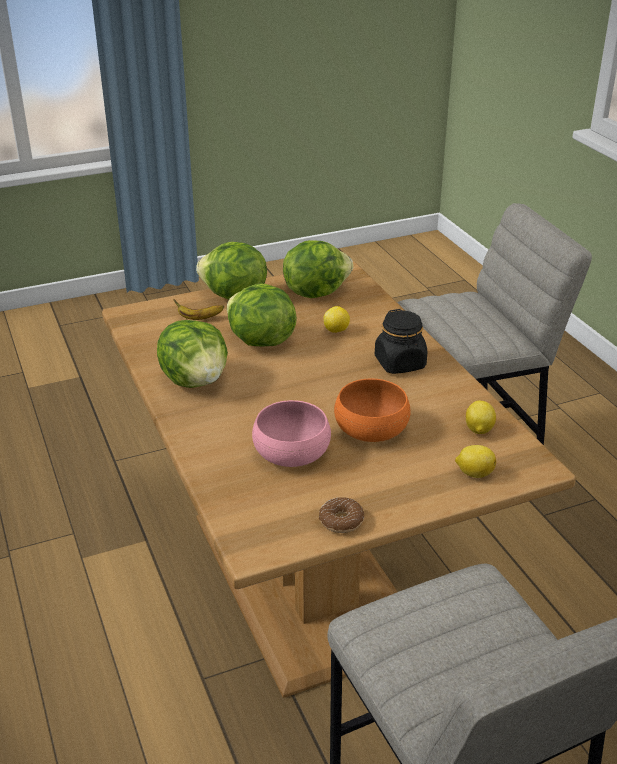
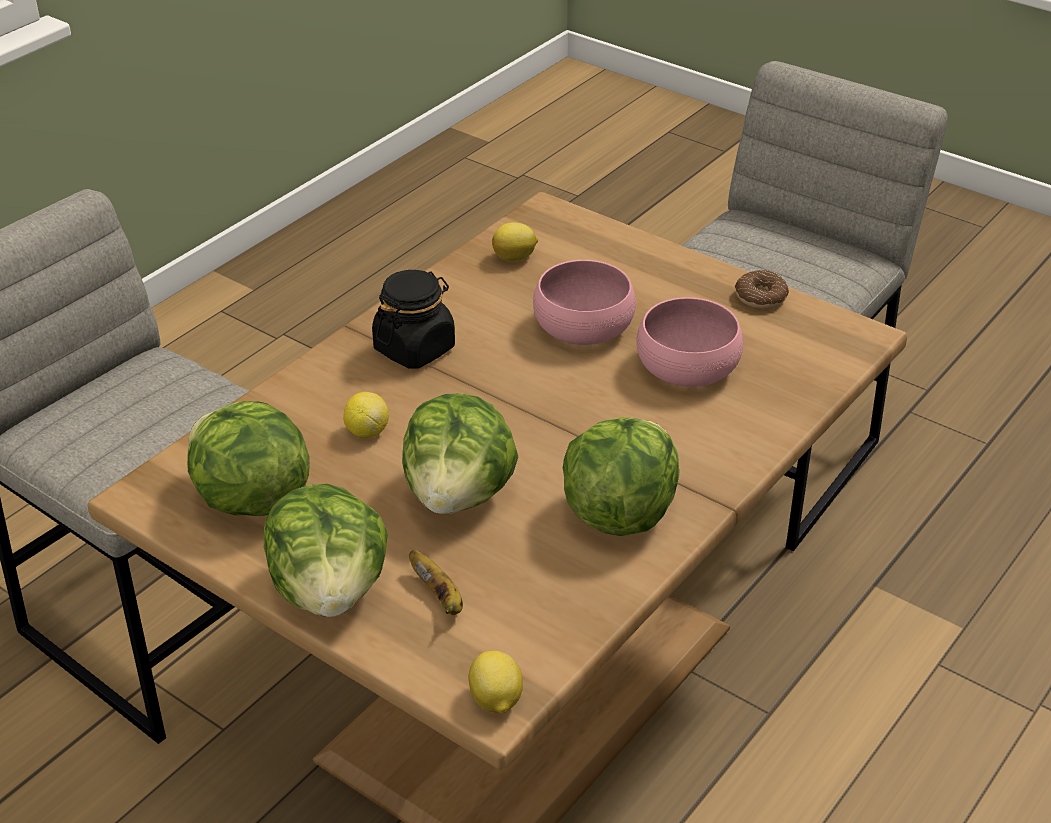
camera: 120 degrees left, 5 degrees up
(371, 428) = (583, 327): orange bowl -> pink bowl
(474, 473) = (598, 243): lemon -> lemon (495, 701)

